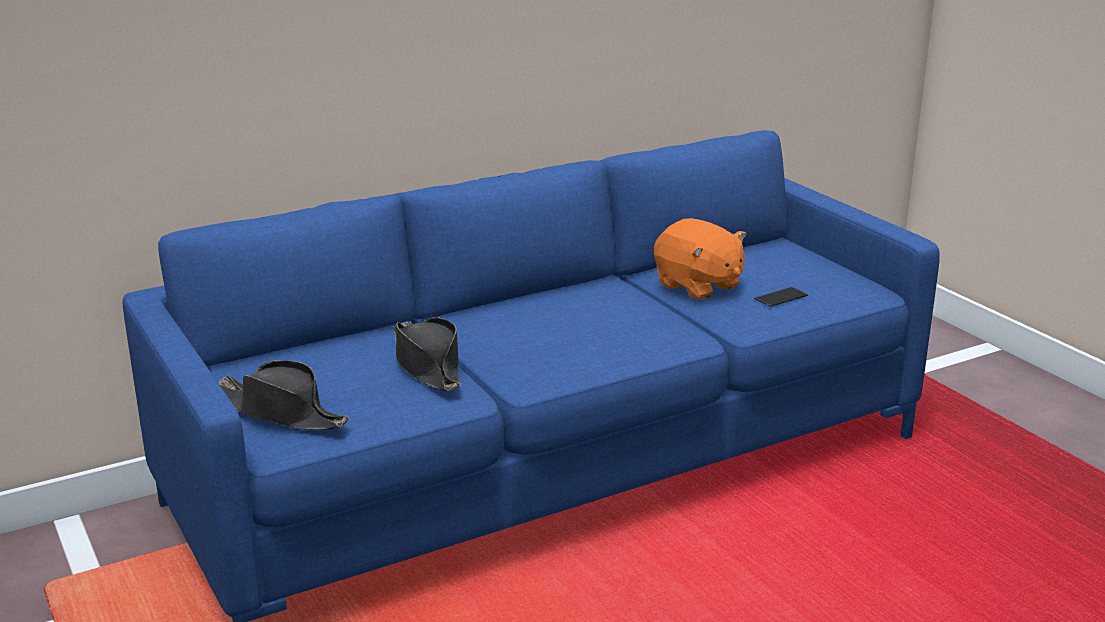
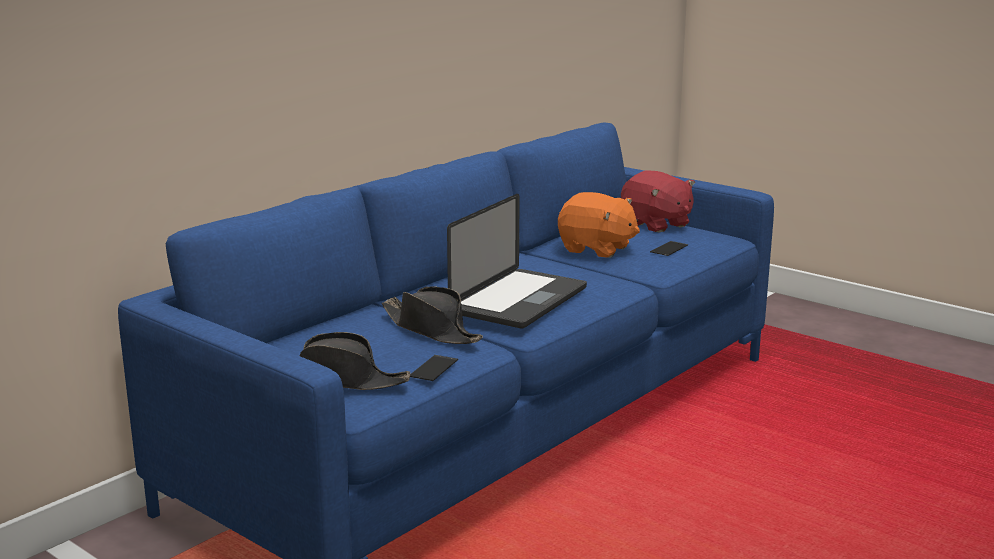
camera: 20 degrees left, 5 degrees down
(387, 414) = (433, 368): none -> phone
(548, 343) = (519, 300): none -> laptop
(798, 261) = (656, 224): none -> red plush toy

